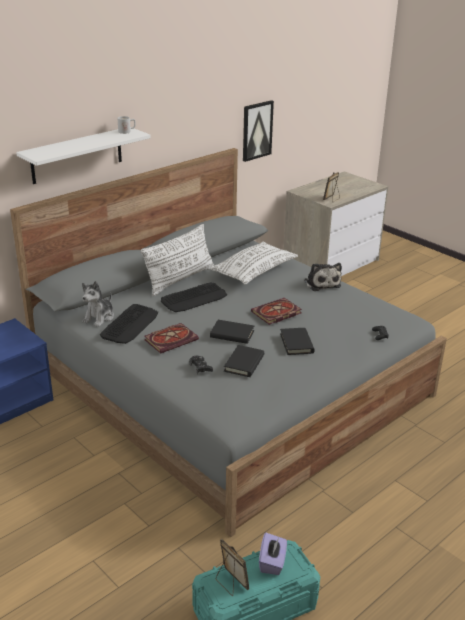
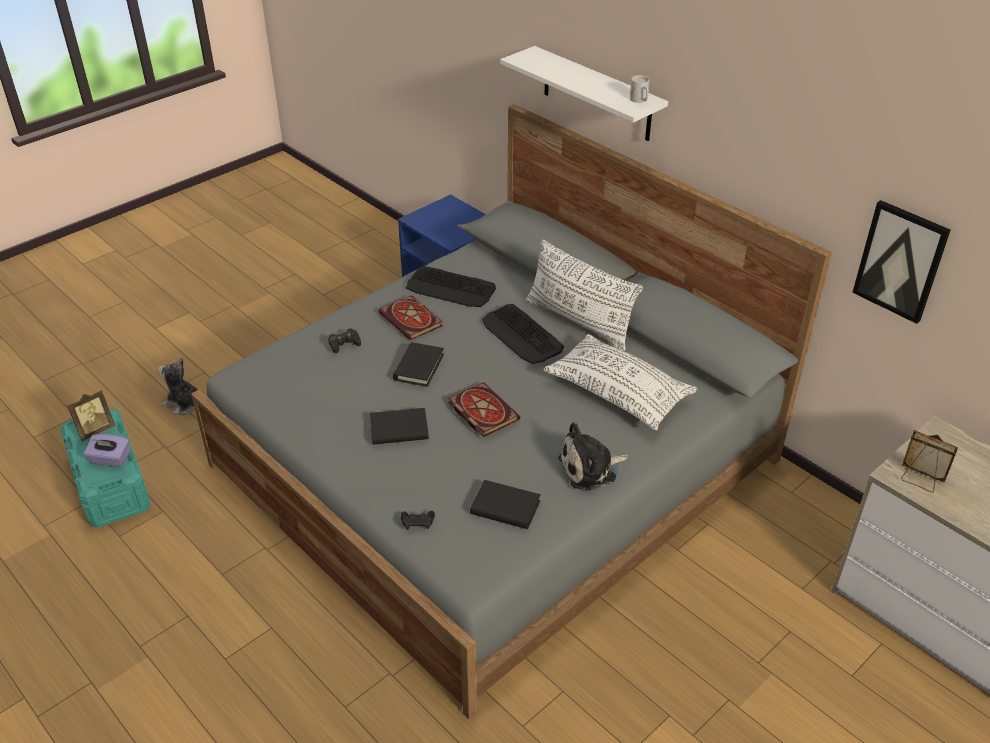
camera: 90 degrees right, 10 degrees up
(99, 317) = (468, 265): plush toy -> plush toy (184, 404)
(244, 363) = (343, 375): black book -> black book (505, 508)

